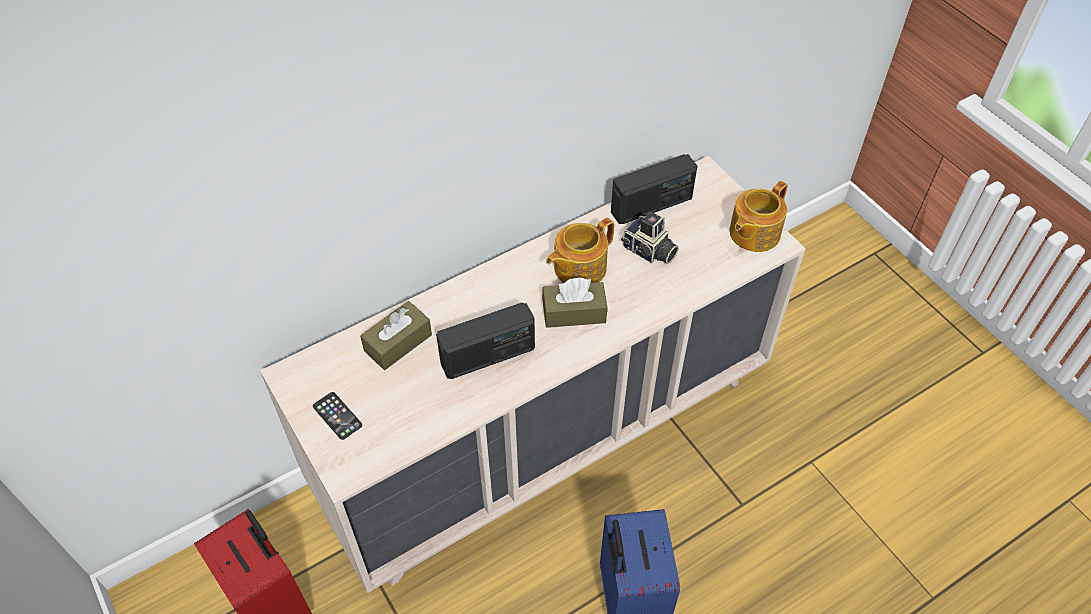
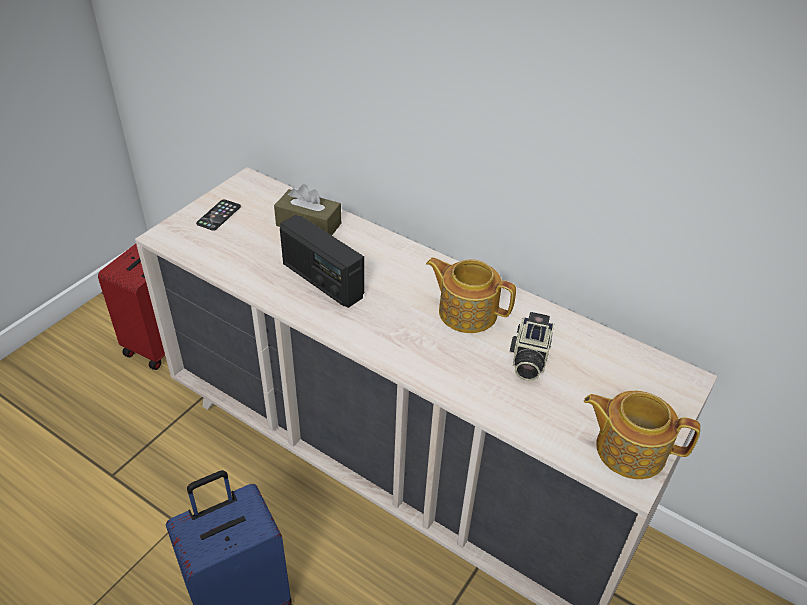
camera: 65 degrees right, 10 degrees down
(574, 312) = (407, 323): brown tissue box -> none
(651, 205) = (596, 345): radio -> none

